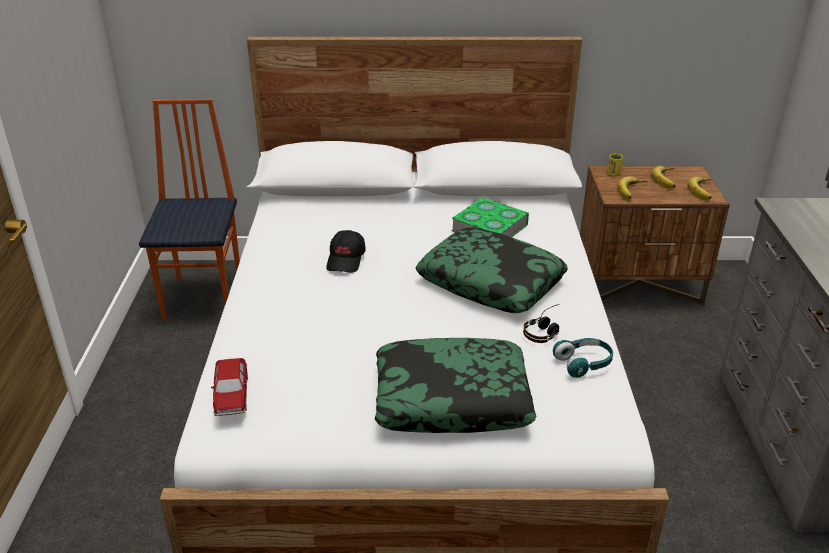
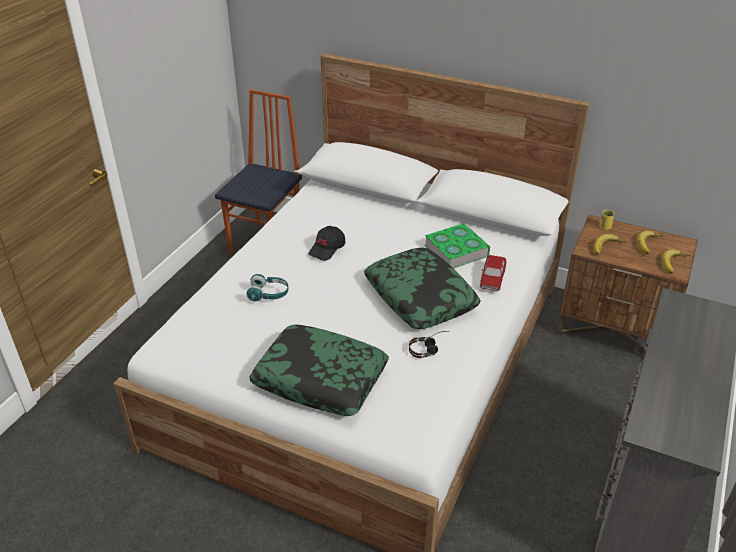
camera: 25 degrees right, 5 degrees up
(231, 395) = (181, 329): toy car -> toy car (492, 279)
(584, 363) = (437, 384): turquoise headphones -> turquoise headphones (268, 294)

